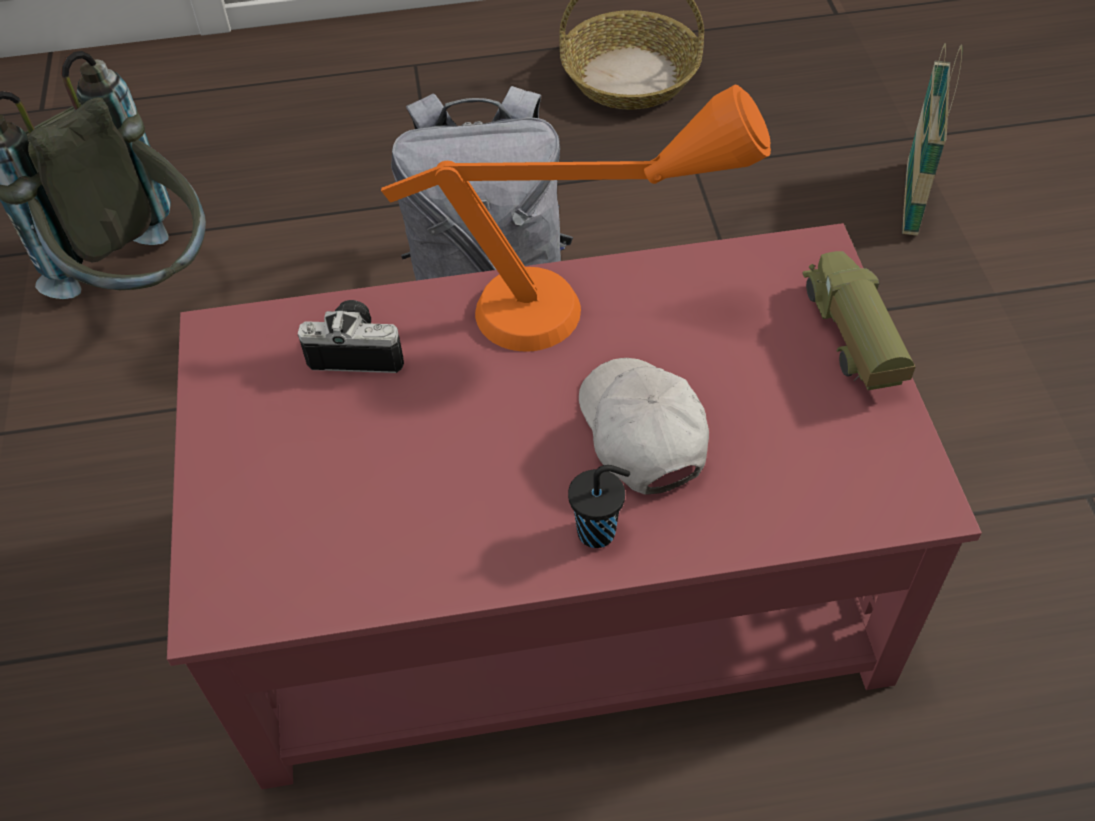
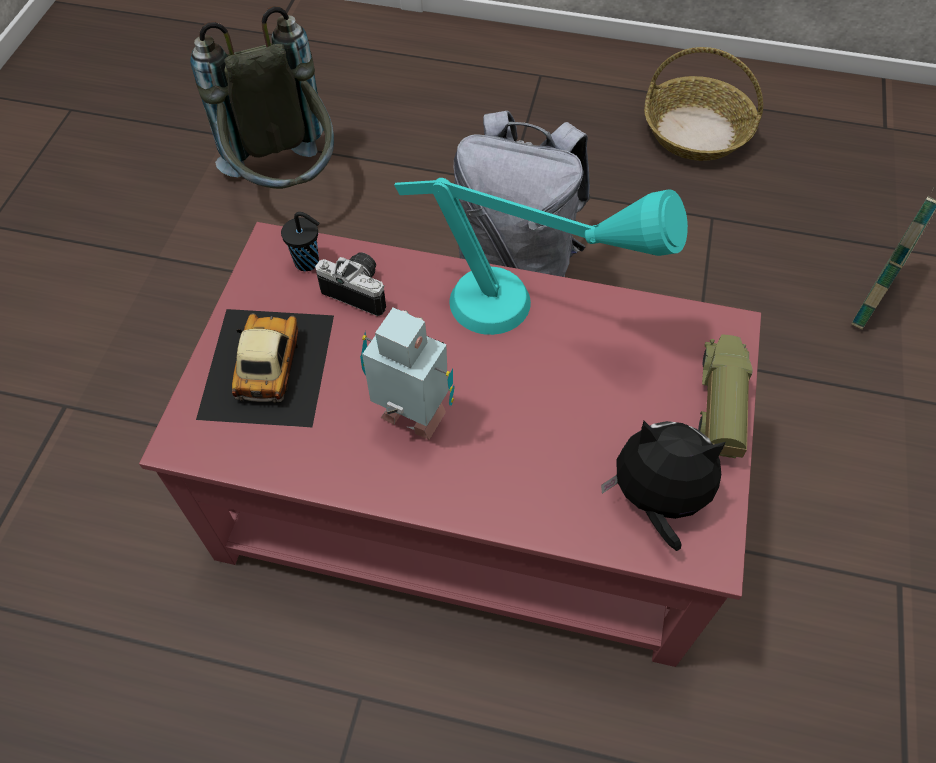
camera: 20 degrees right, 5 degrees up
(282, 479) = (266, 366): none -> toy car
(503, 479) = (412, 421): none -> toy robot
(583, 310) = (530, 315): orange table lamp -> turquoise table lamp
(599, 532) = (459, 485): black cup -> black cup (308, 262)
(642, 432) = (526, 423): white cap -> none
(835, 465) = (656, 501): none -> plush toy

